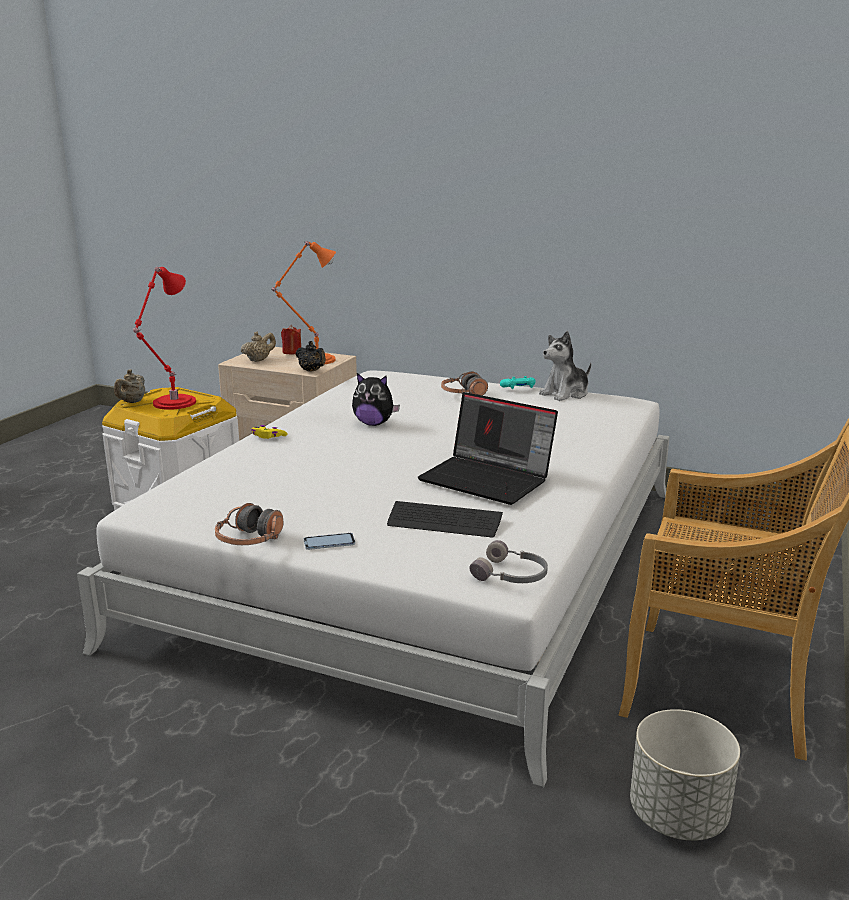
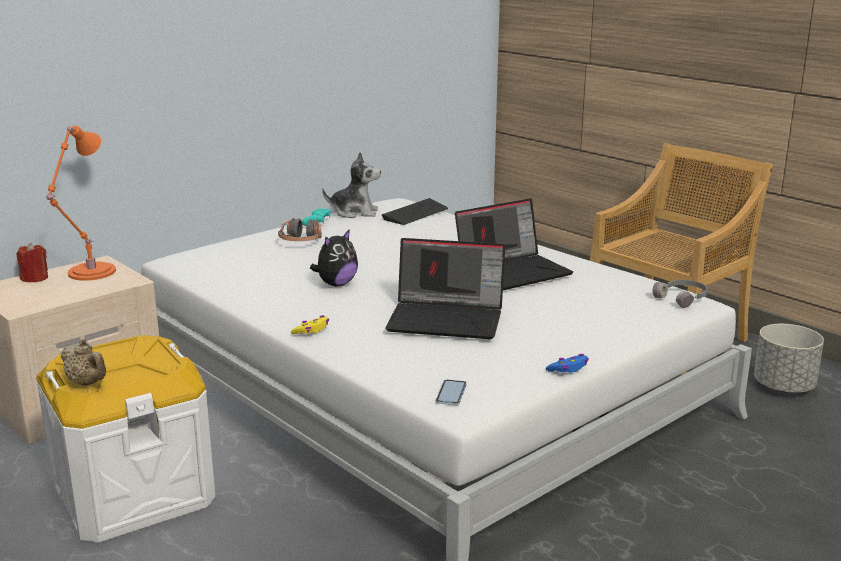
camera: 65 degrees left, 0 degrees up
(172, 404) = (133, 361): red table lamp -> none
(250, 540) = (568, 369): headphones -> blue game controller
(259, 360) = (36, 297): beige teapot -> none
(311, 371) = (130, 280): black teapot -> none
(327, 473) = (447, 319): none -> laptop
(329, 542) = (593, 341): phone -> phone (451, 393)
(444, 522) = (581, 299): keyboard -> keyboard (415, 213)
(565, 394) = (354, 213): plush toy -> plush toy turned 75 degrees counterclockwise

